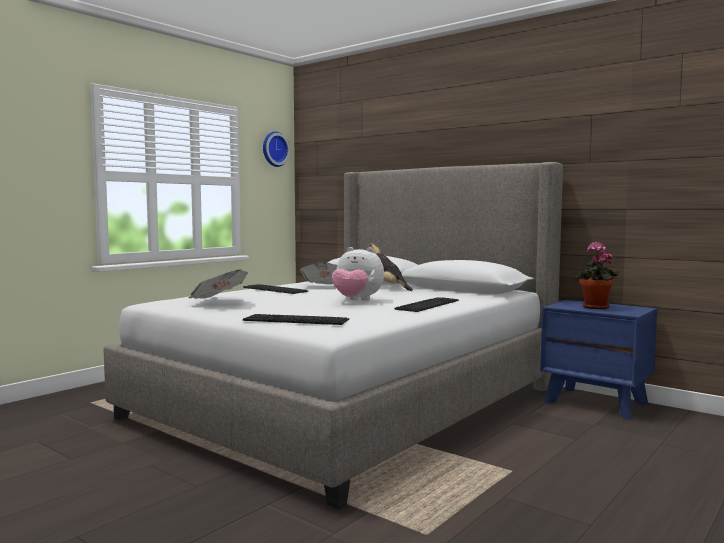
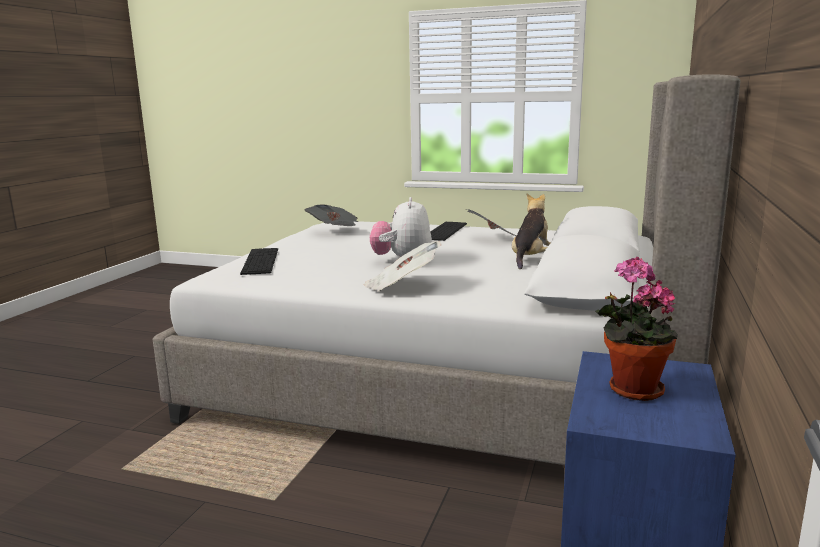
camera: 70 degrees right, 10 degrees up
(274, 149) = (647, 47): wall clock -> none
(428, 305) = (401, 286): keyboard -> newspaper

